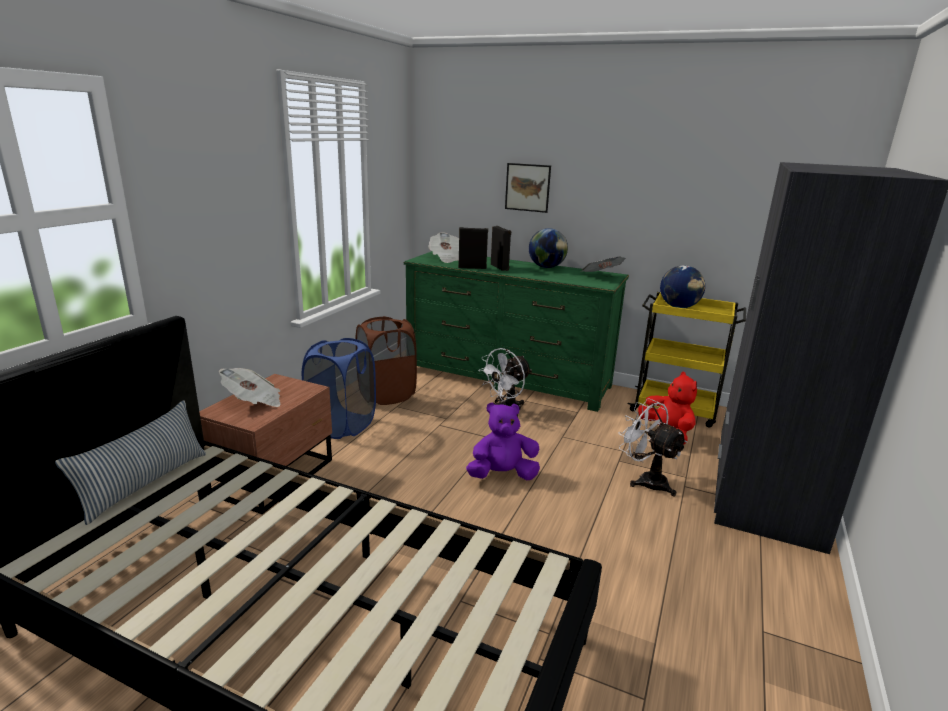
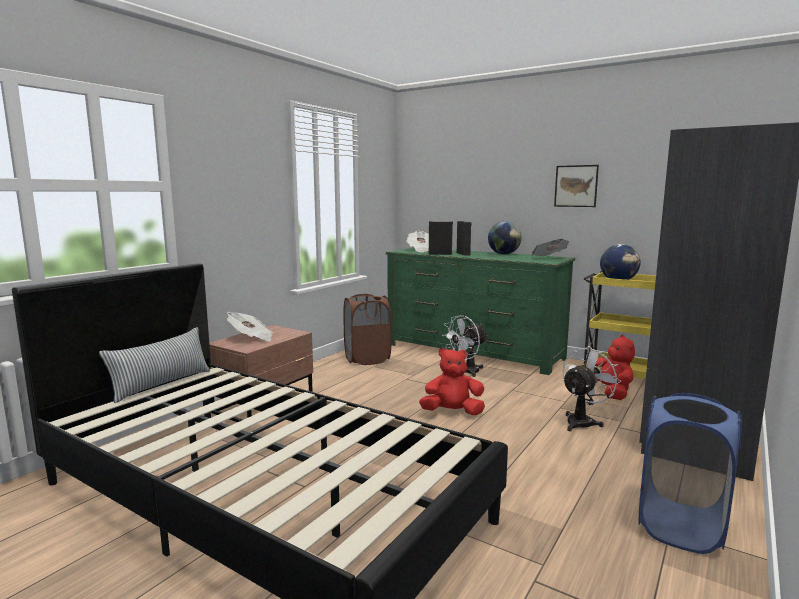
camera: 10 degrees right, 10 degrees down
(342, 425) = (326, 376): blue laundry basket -> blue laundry basket (680, 526)
(502, 475) = (452, 412): purple plush toy -> red plush toy
(527, 187) = (487, 191): picture -> picture (576, 186)
(646, 480) = (582, 421): white fan -> white fan turned 75 degrees clockwise

